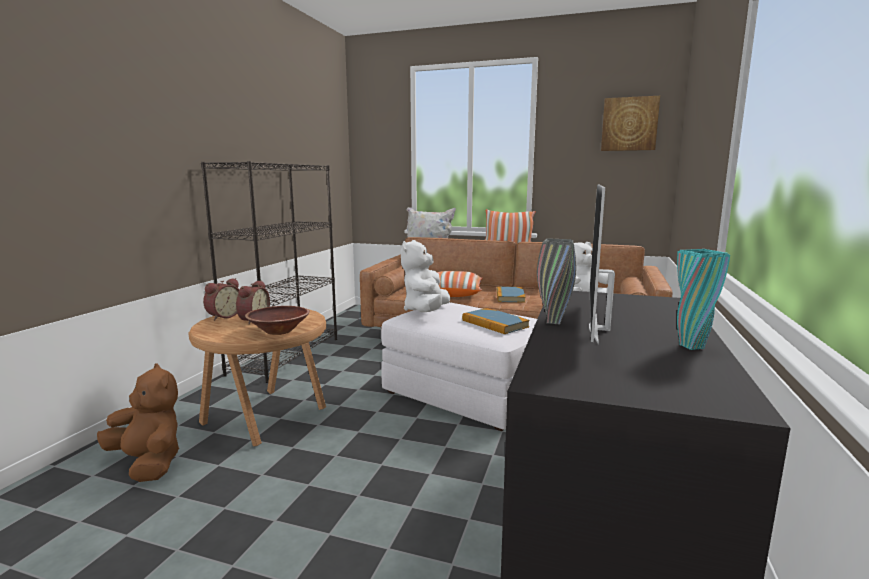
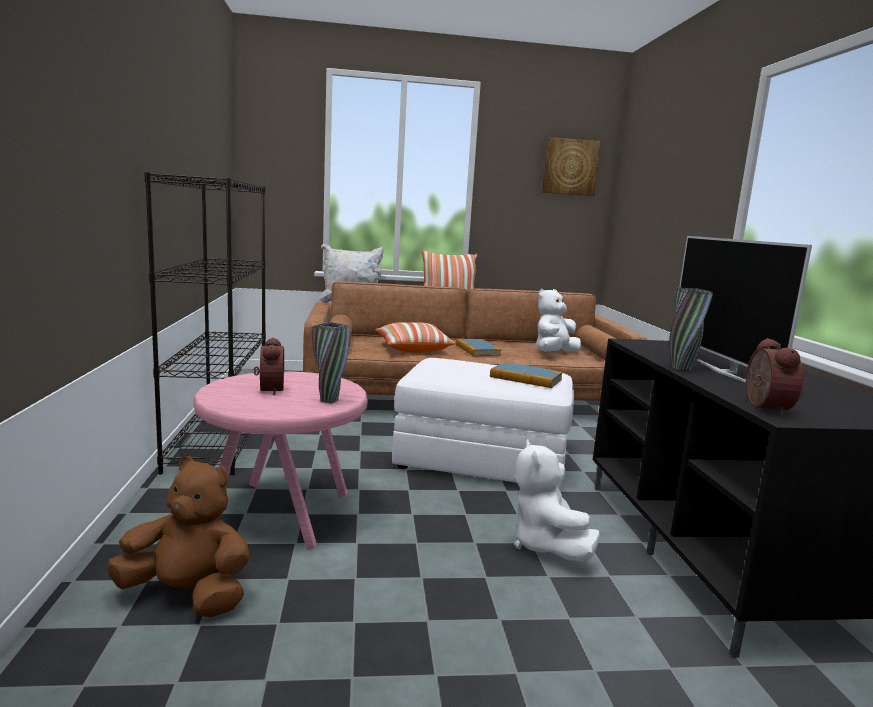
camera: 25 degrees left, 0 degrees up
(223, 316) = (219, 388): alarm clock -> alarm clock (763, 407)
(267, 415) = (282, 513): brown side table -> pink side table
(278, 331) = (329, 400): brown bowl -> grey vase
(426, 311) = (436, 369): white plush toy -> white plush toy (546, 546)
(691, 346) = (812, 382): turquoise vase -> none

